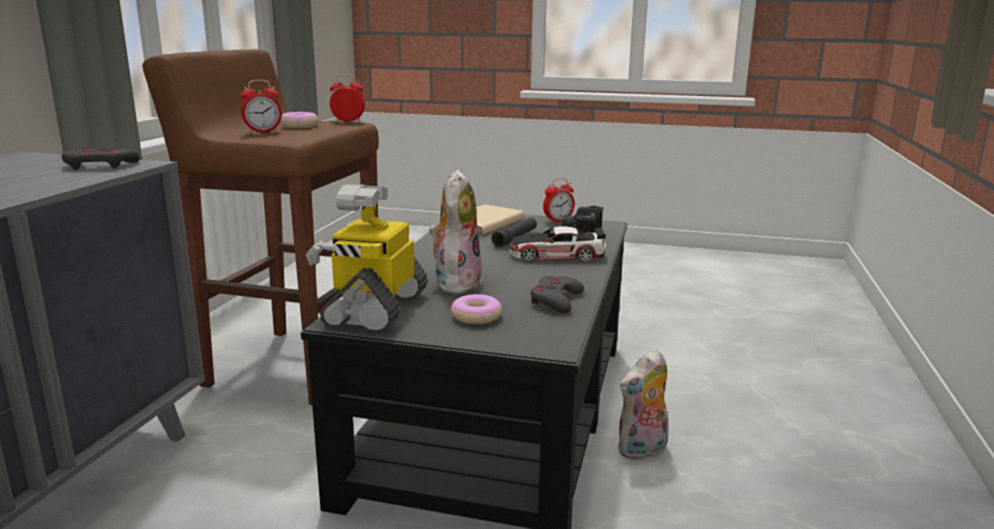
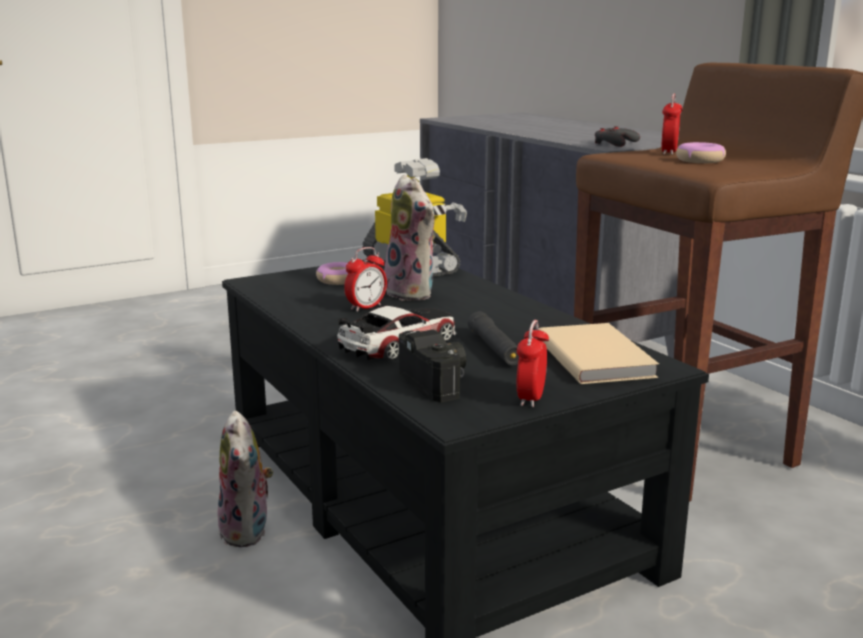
camera: 135 degrees right, 0 degrees up
(348, 121) = (723, 173): alarm clock -> alarm clock (366, 307)
(556, 300) = (306, 304): grey game controller -> none
(642, 451) = (248, 531): plush toy -> plush toy turned 150 degrees clockwise

